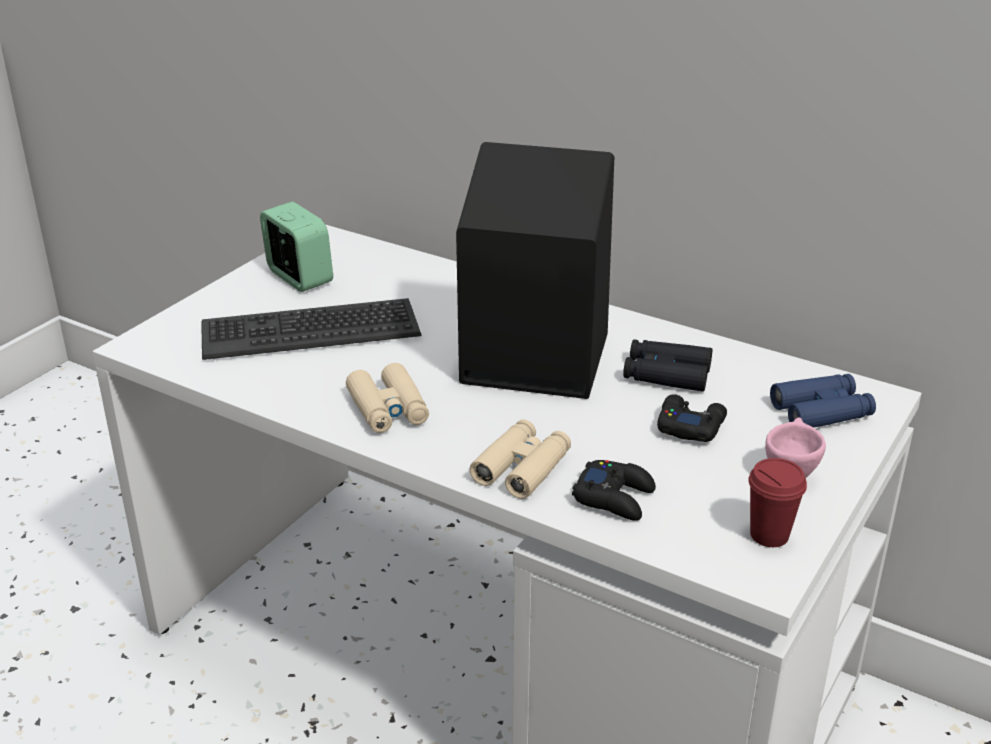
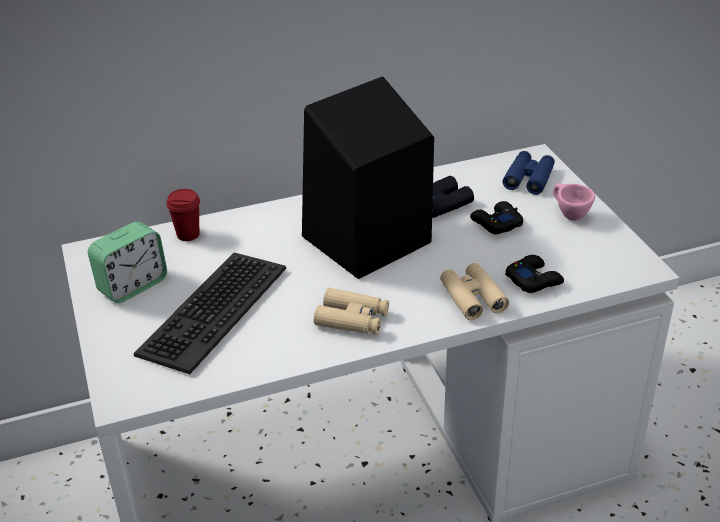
camera: 50 degrees left, 5 degrees up
(299, 278) = (133, 286): alarm clock -> alarm clock turned 135 degrees clockwise
(769, 535) = (613, 249): red cup -> red cup (188, 235)

